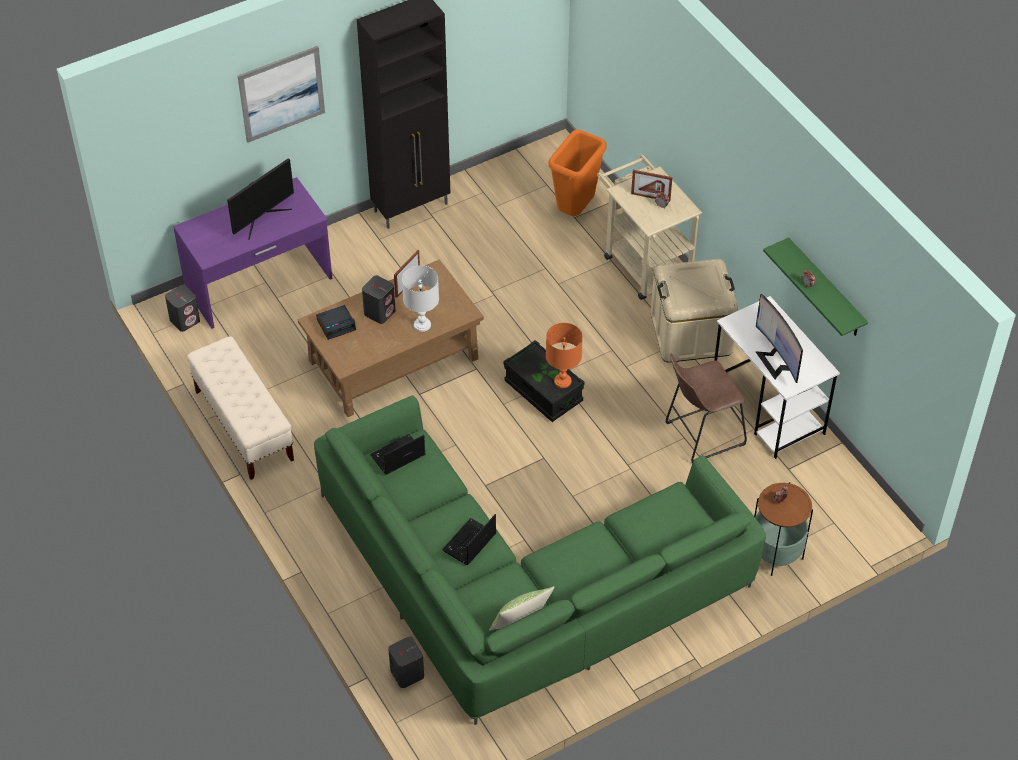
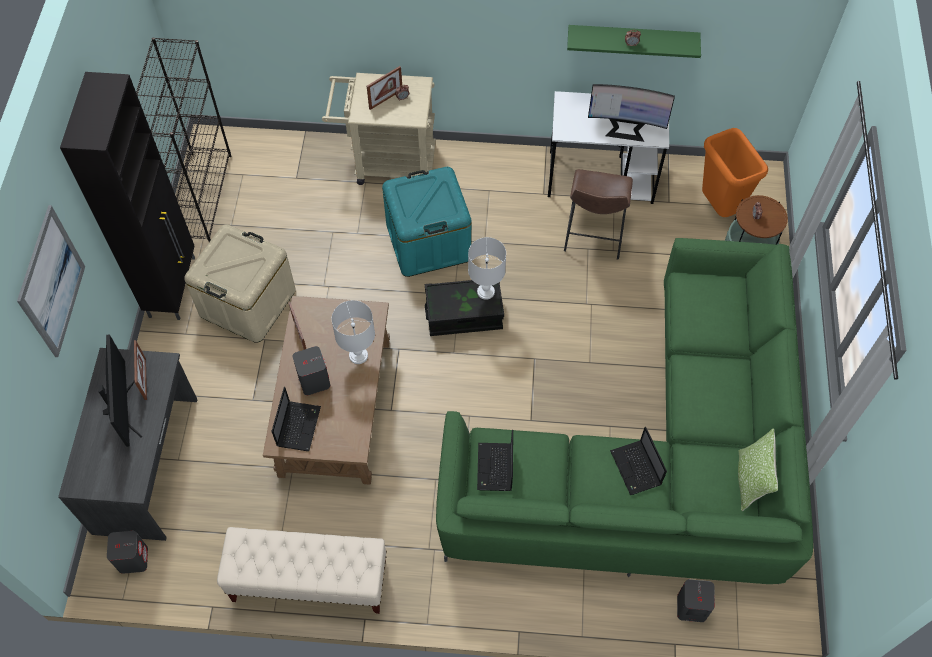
camera: 55 degrees left, 10 degrees up
(259, 284) = (148, 465): purple desk -> grey desk
(292, 214) = (145, 379): none -> picture frame
(336, 325) = (298, 425): alarm clock -> laptop
(504, 173) = (200, 196): none -> black bookcase
(563, 381) = (486, 292): orange table lamp -> white table lamp
(575, 211) = (290, 173): orange trash can -> orange trash can (719, 207)
(591, 331) = (428, 242): none -> turquoise storage box
(691, 333) = (487, 178): beige storage box -> beige storage box (248, 302)

